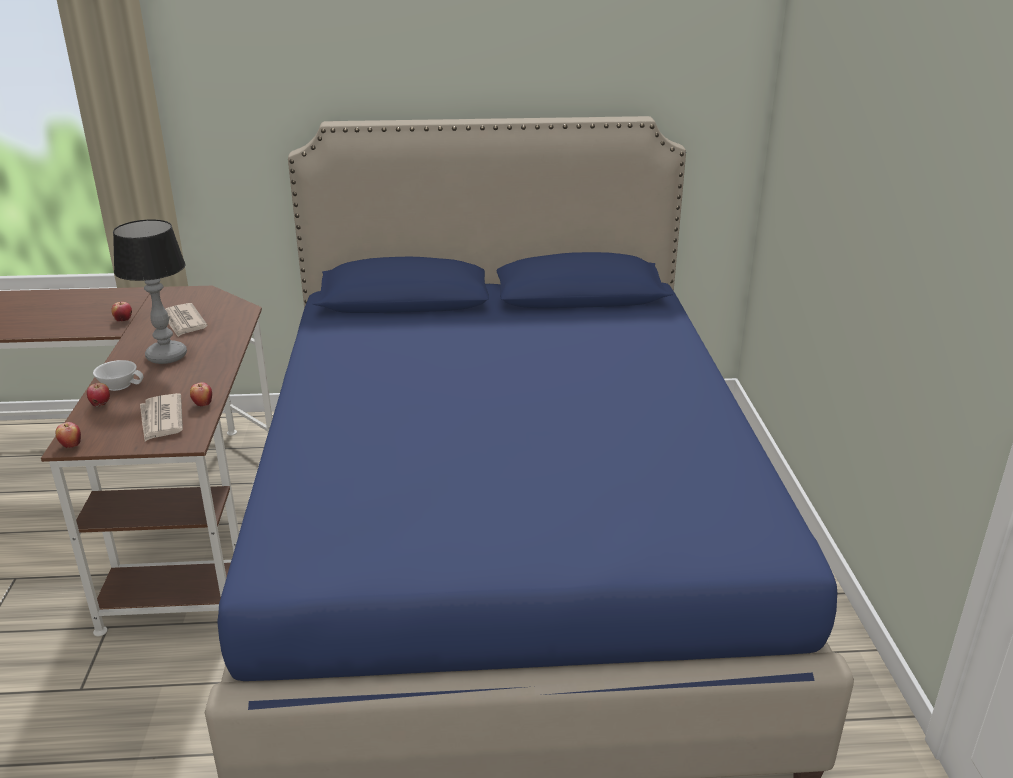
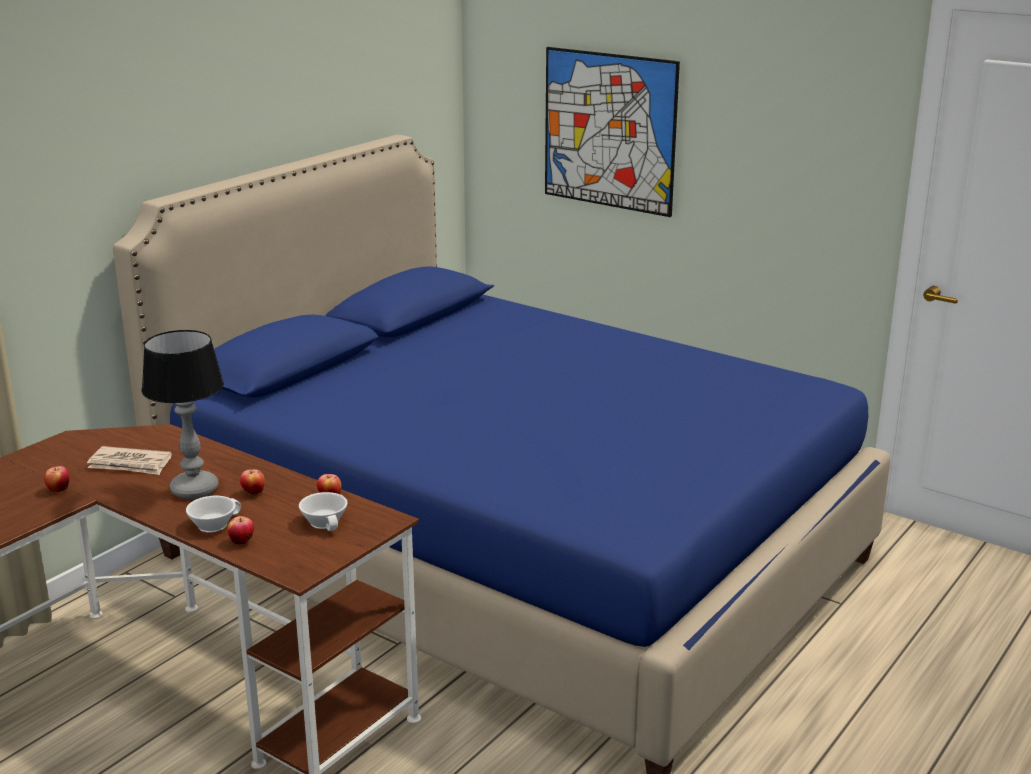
camera: 50 degrees left, 5 degrees down
(71, 446) = (302, 573): apple -> apple (253, 493)
(161, 420) = (326, 522): newspaper -> white cup
(839, 156) = (609, 131): none -> picture

